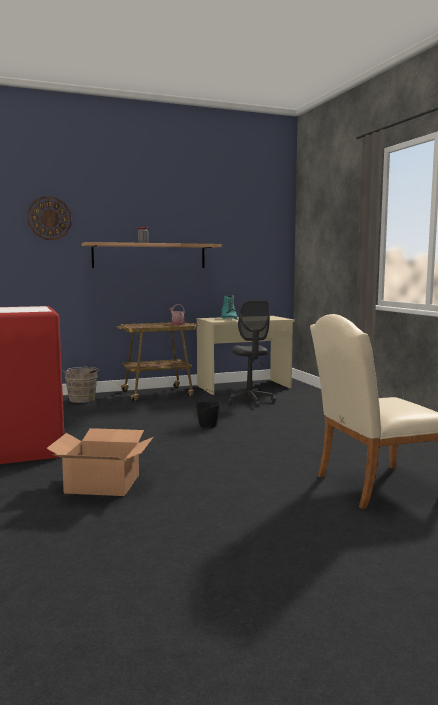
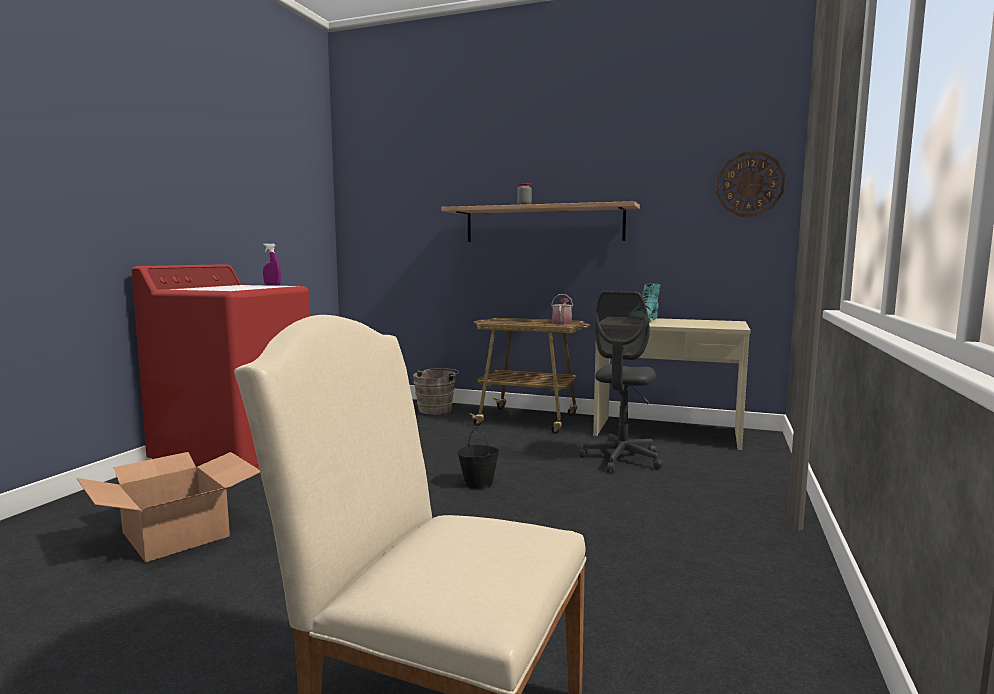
camera: 40 degrees right, 0 degrees up
(18, 306) = (272, 285): none -> purple spray bottle
(49, 218) = (421, 180): wall clock -> wall clock (750, 184)

